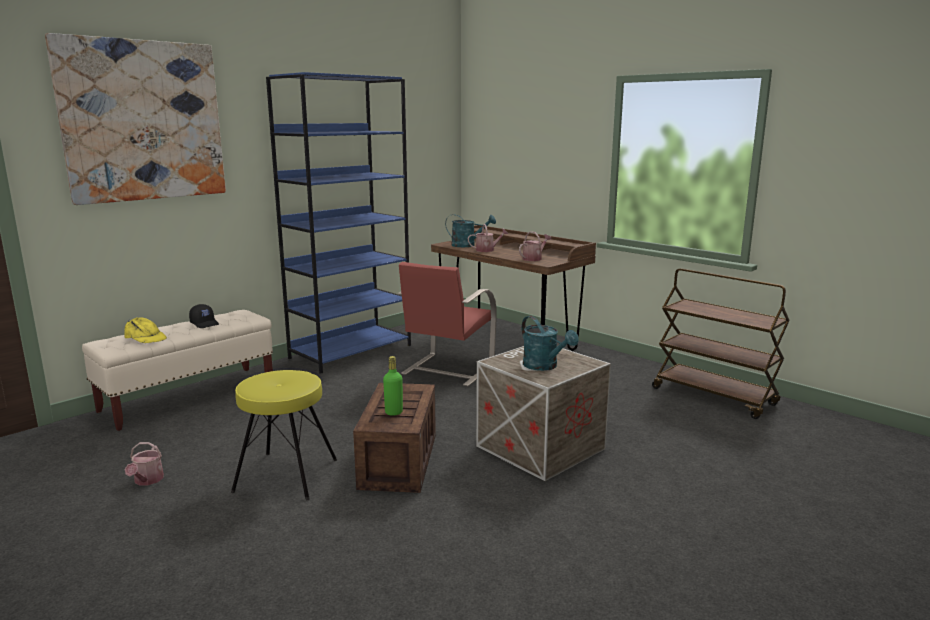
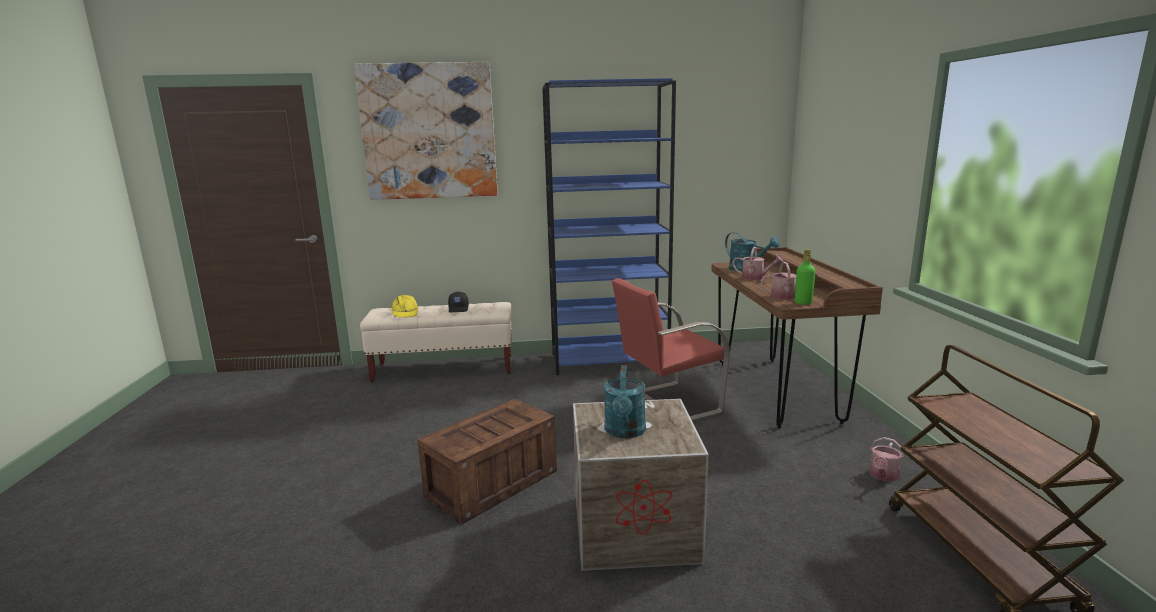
camera: 40 degrees right, 0 degrees up
(147, 481) = (328, 428): watering can -> watering can (882, 476)
(286, 475) = (402, 460): yellow stool -> none
(393, 412) = (475, 433): green bottle -> green bottle (803, 303)

